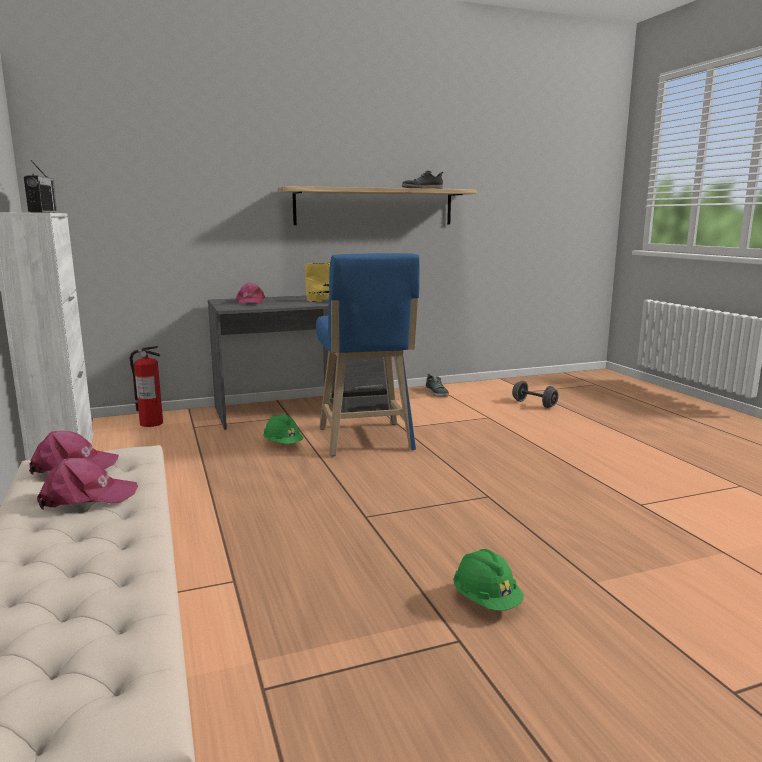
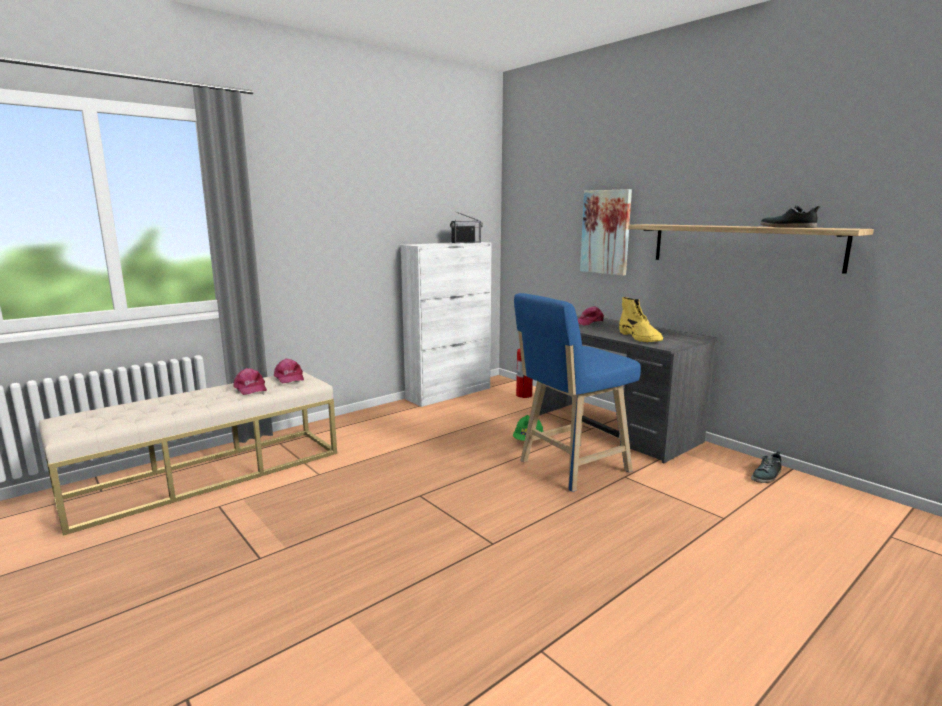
camera: 70 degrees right, 0 degrees up
(225, 197) = (606, 232): none -> picture
(486, 601) = (308, 563): green hard hat -> none
(534, 404) = (832, 545): grey dumbbell -> none

